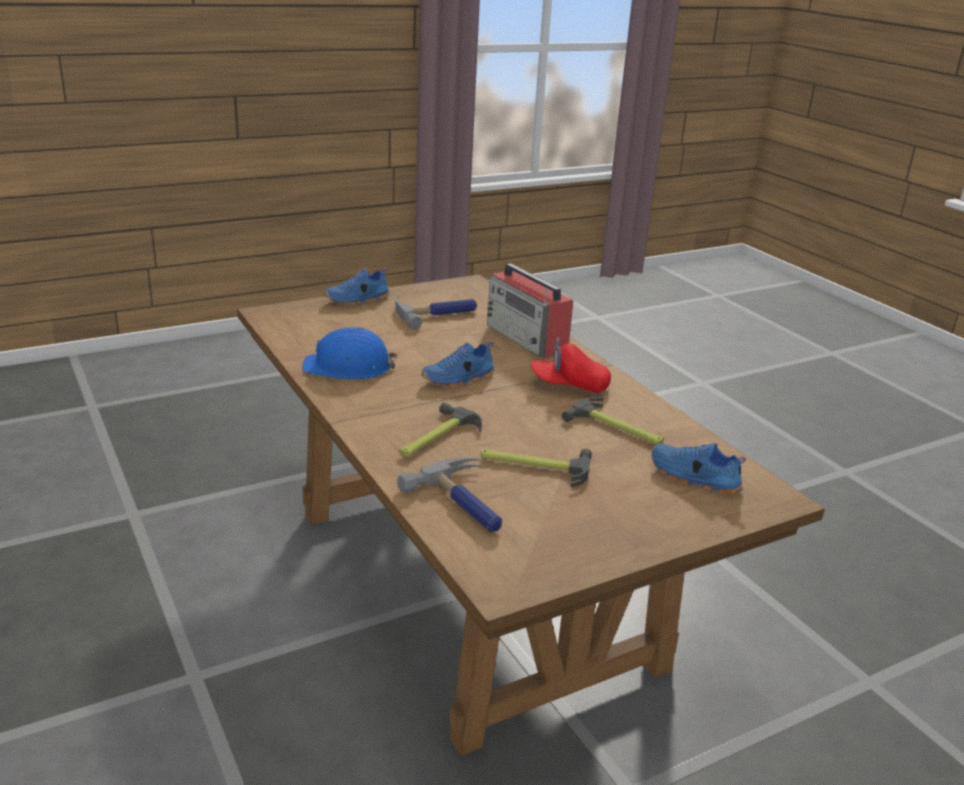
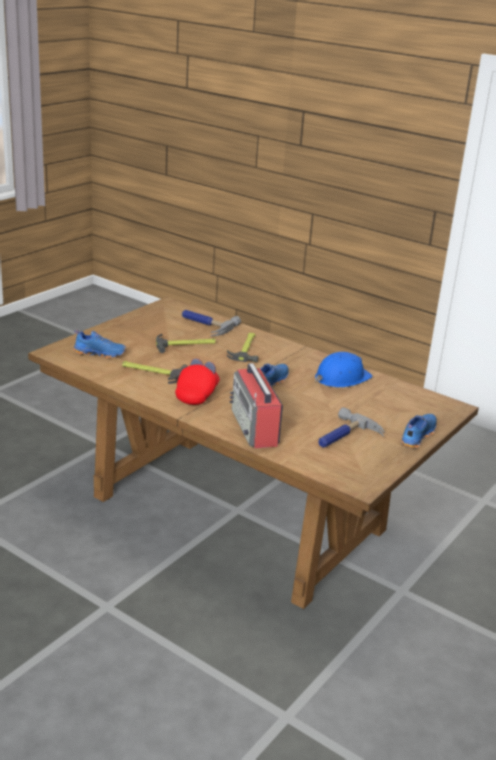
camera: 155 degrees right, 0 degrees up
(527, 339) = (254, 428): radio -> radio turned 135 degrees counterclockwise
(569, 386) = (197, 394): red cap -> red cap turned 45 degrees counterclockwise

